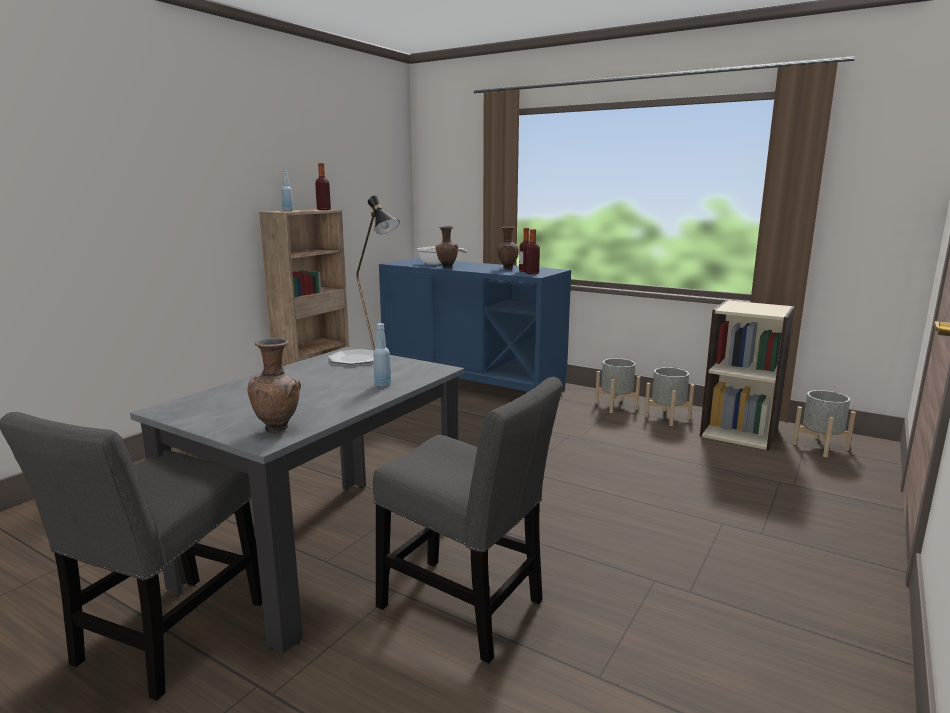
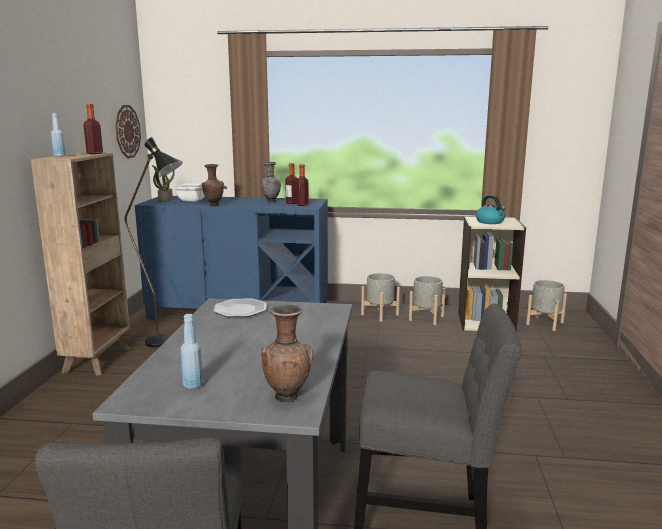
camera: 25 degrees left, 0 degrees up
(382, 384) = (309, 332): blue bottle -> blue bottle (193, 385)
(385, 193) = (127, 131): none -> wall clock
(412, 261) = (165, 200): none -> potted plant
(507, 268) = (270, 201): brown vase -> grey vase
(748, 308) = (490, 222): none -> kettle

